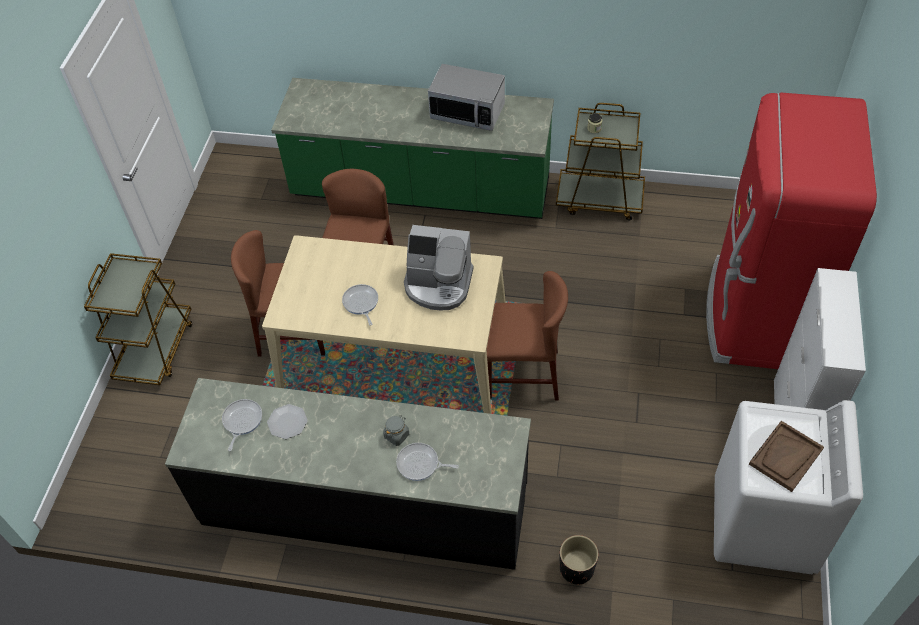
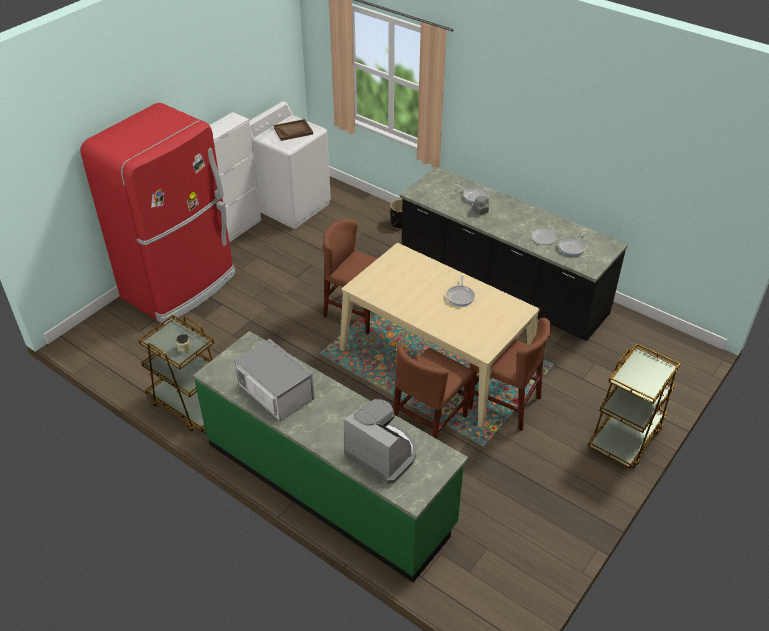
camera: 155 degrees left, 10 degrees down
(438, 285) = (399, 287): coffee machine -> coffee machine (383, 453)

